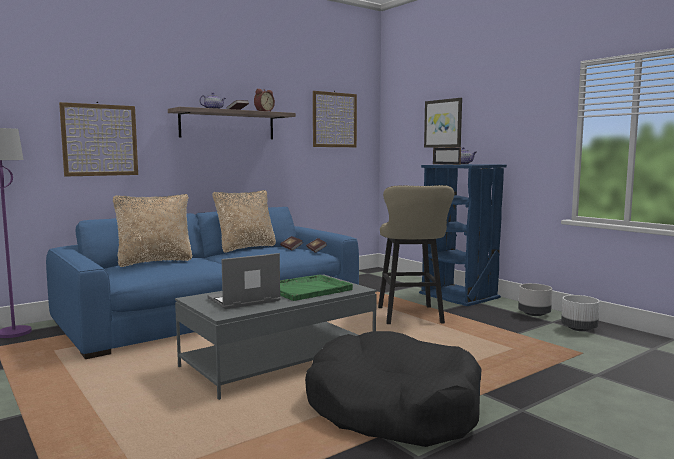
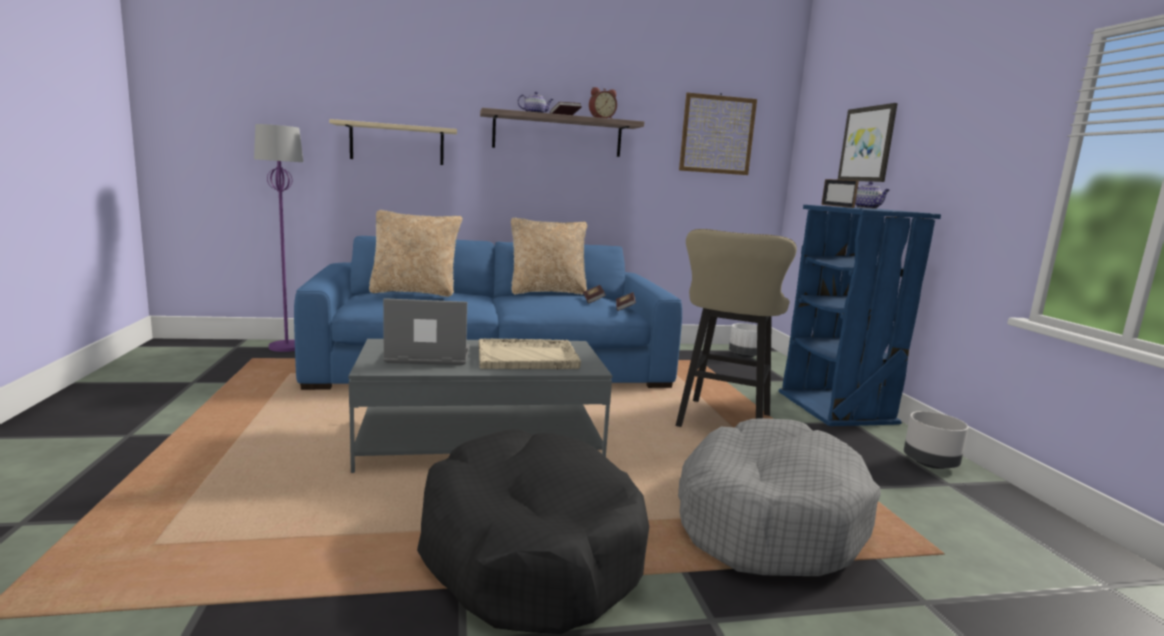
camera: 25 degrees right, 5 degrees up
(100, 139) = (397, 144): picture -> beige shelf
(308, 289) = (528, 357): green tray -> beige tray
(491, 359) = (767, 518): none -> grey dog bed
(579, 329) = (987, 508): white planter -> white planter (744, 355)

